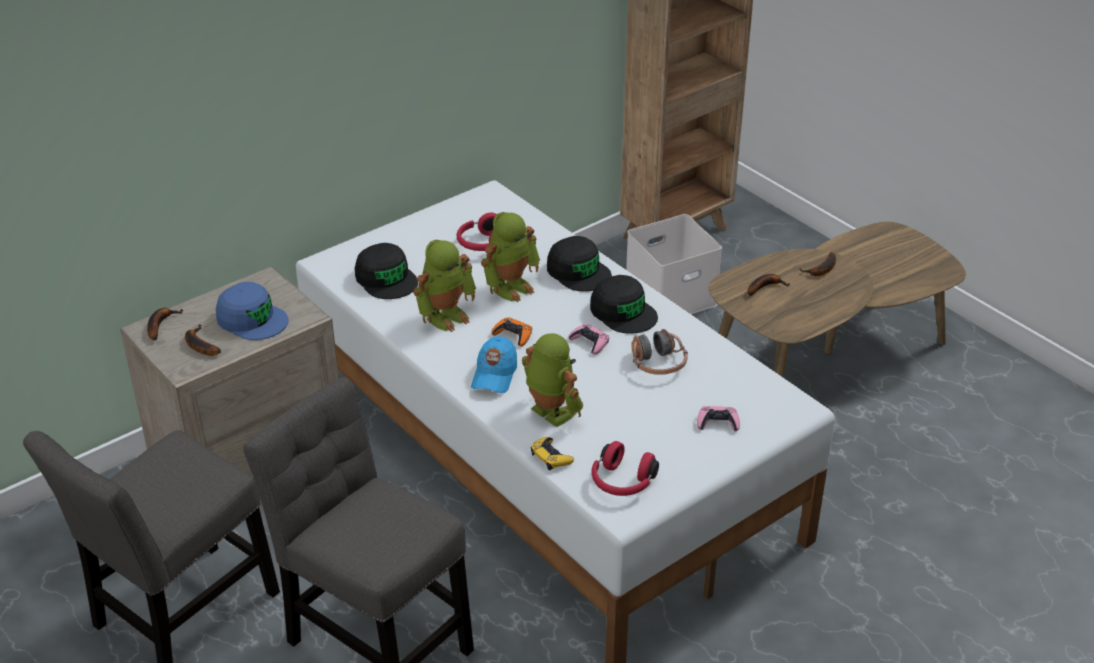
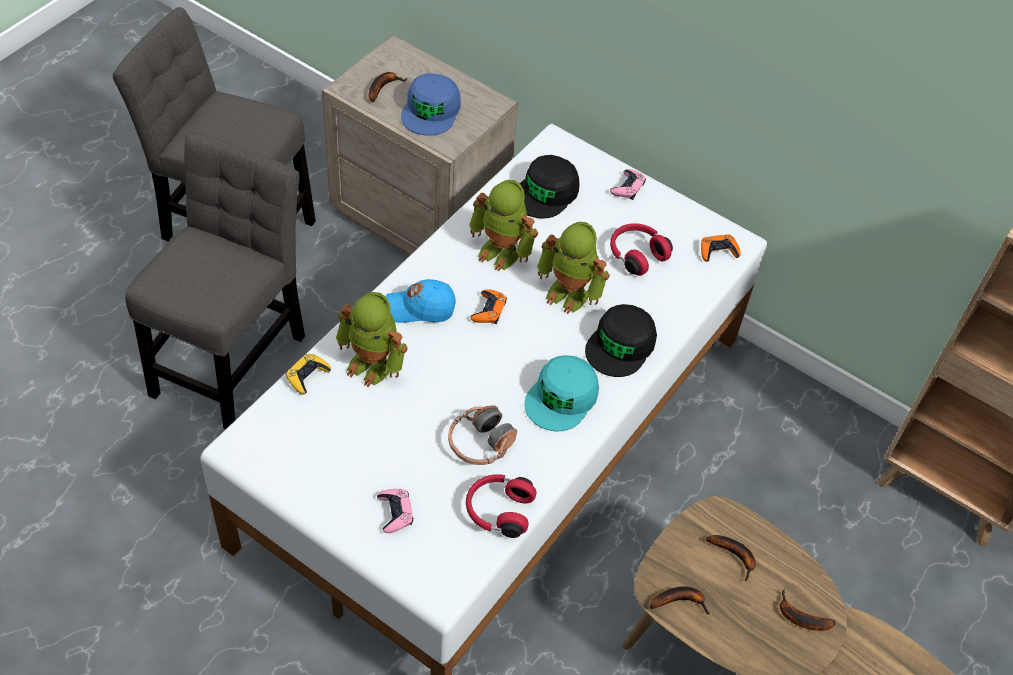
camera: 70 degrees right, 15 degrees up
(160, 325) = (403, 56): banana -> banana (680, 600)
(497, 203) = (718, 251): none -> orange game controller
(550, 413) = (373, 363): toy robot -> toy robot turned 90 degrees clockwise
(589, 342) = (498, 376): pink game controller -> pink game controller (627, 187)
(622, 482) = (282, 440): red headphones -> red headphones (498, 511)
(623, 312) = (562, 398): black cap -> turquoise cap
(670, 298) = (810, 505): white storage box -> none

